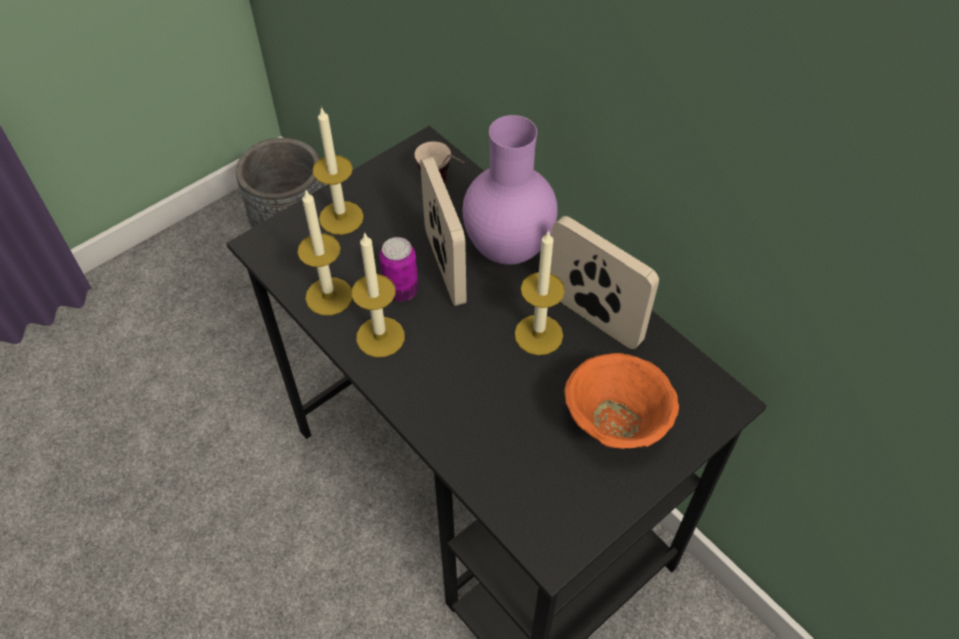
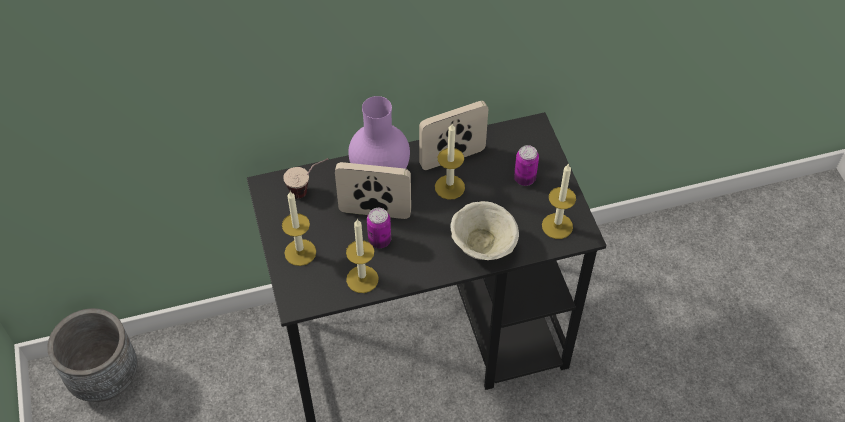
camera: 65 degrees left, 0 degrees up
(380, 337) = (408, 263): candle -> candle (557, 226)
(454, 416) = (482, 246): none -> beige bowl
(614, 425) = (524, 178): orange bowl -> can

